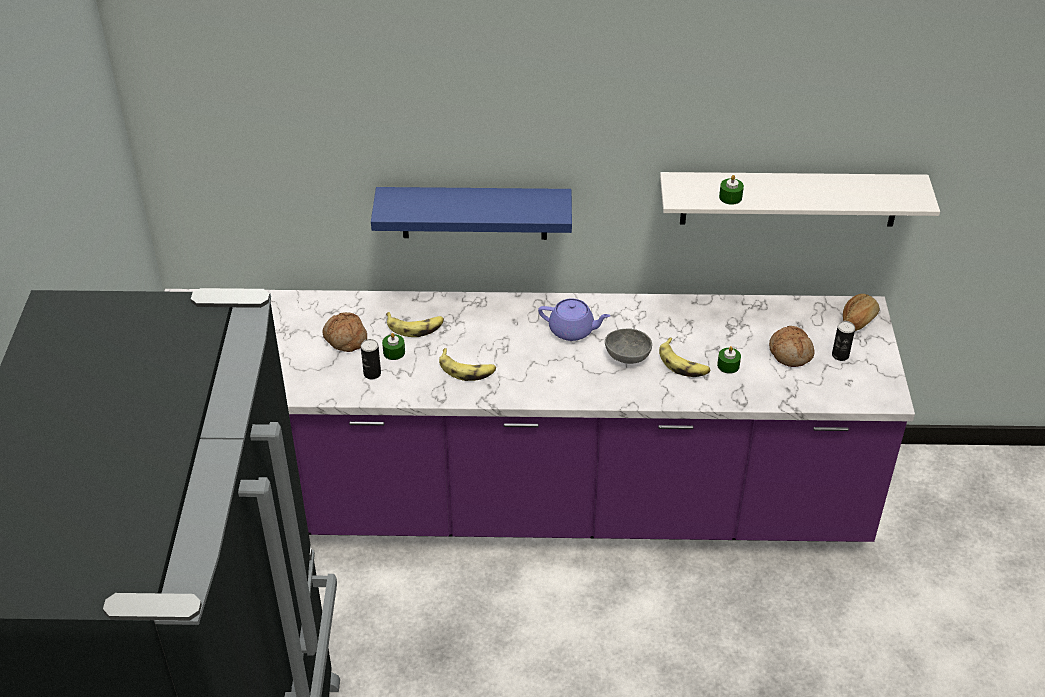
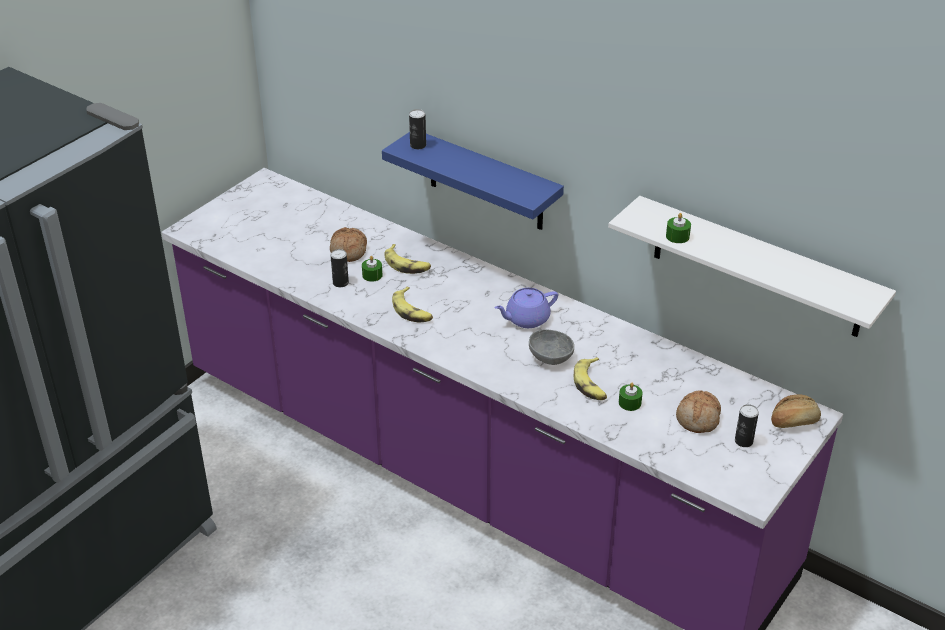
camera: 35 degrees right, 5 degrees down
(400, 202) = (418, 145): none -> can
(572, 330) = (526, 319): purple teapot -> purple teapot turned 105 degrees clockwise

